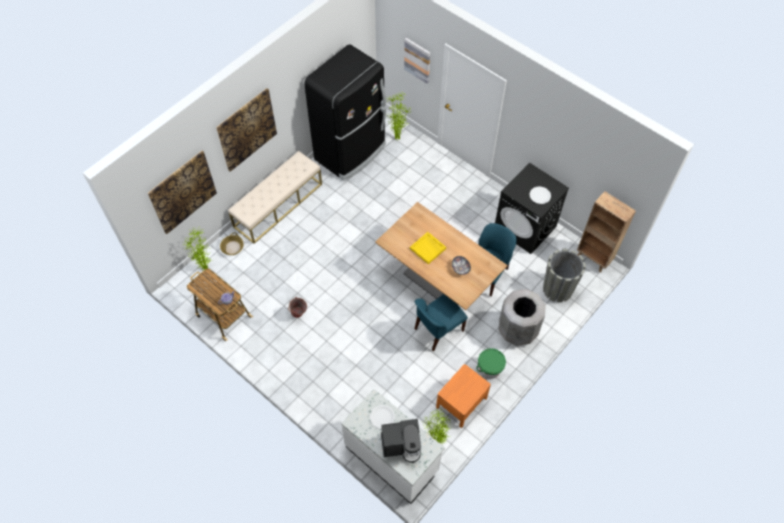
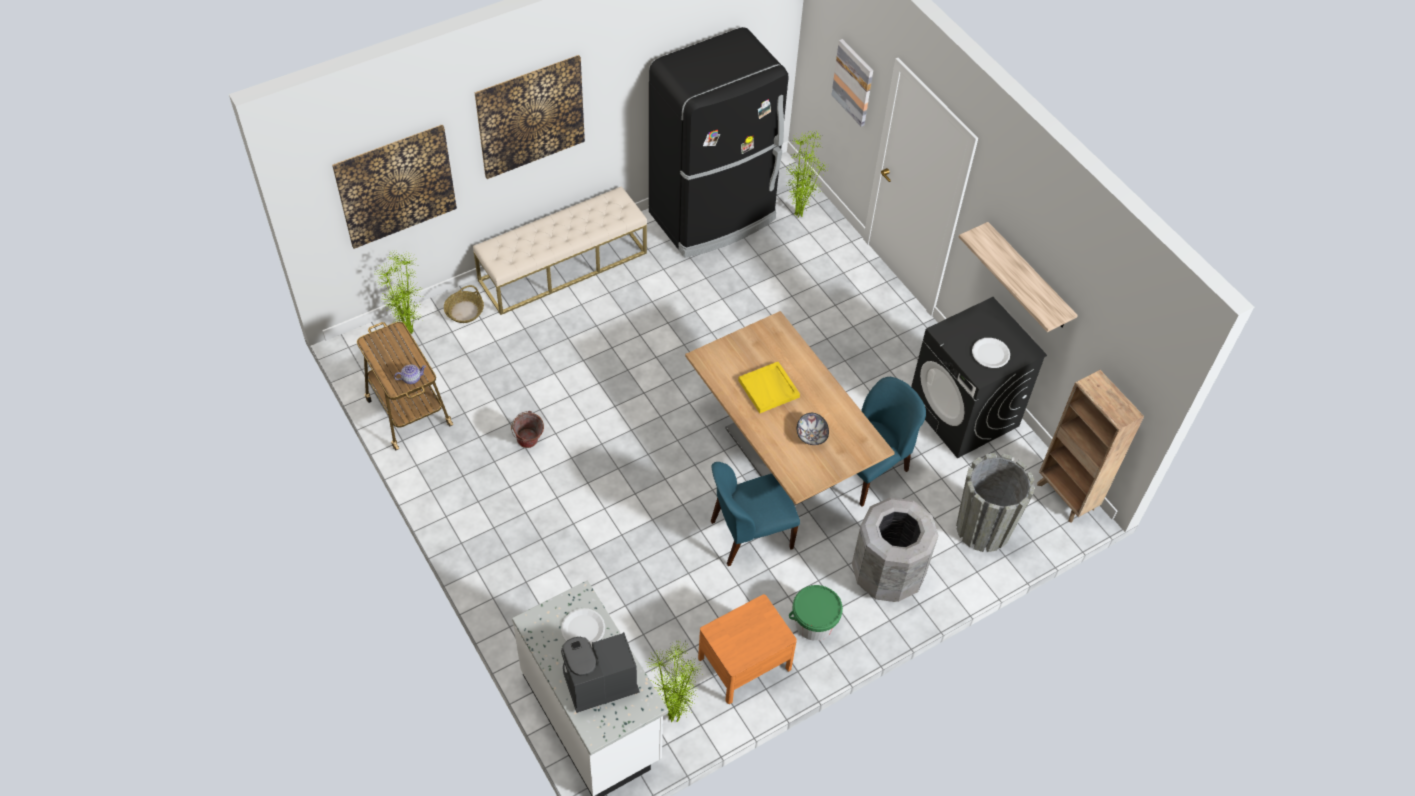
camera: 15 degrees right, 5 degrees down
(402, 444) = (598, 683): coffee machine -> coffee machine turned 150 degrees clockwise
(550, 149) = (1028, 277): none -> shelf

